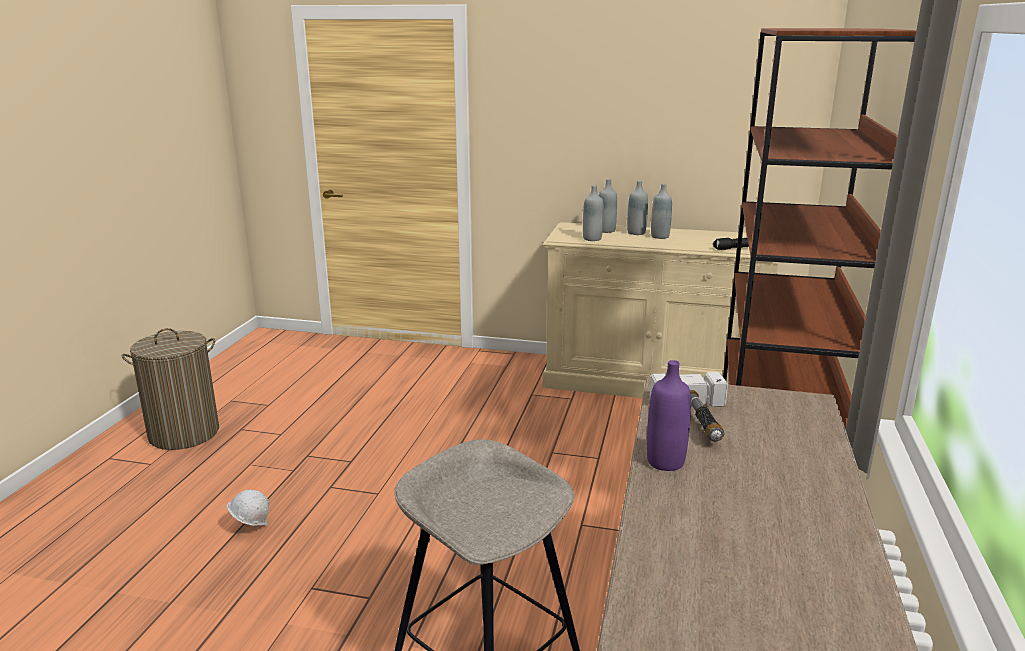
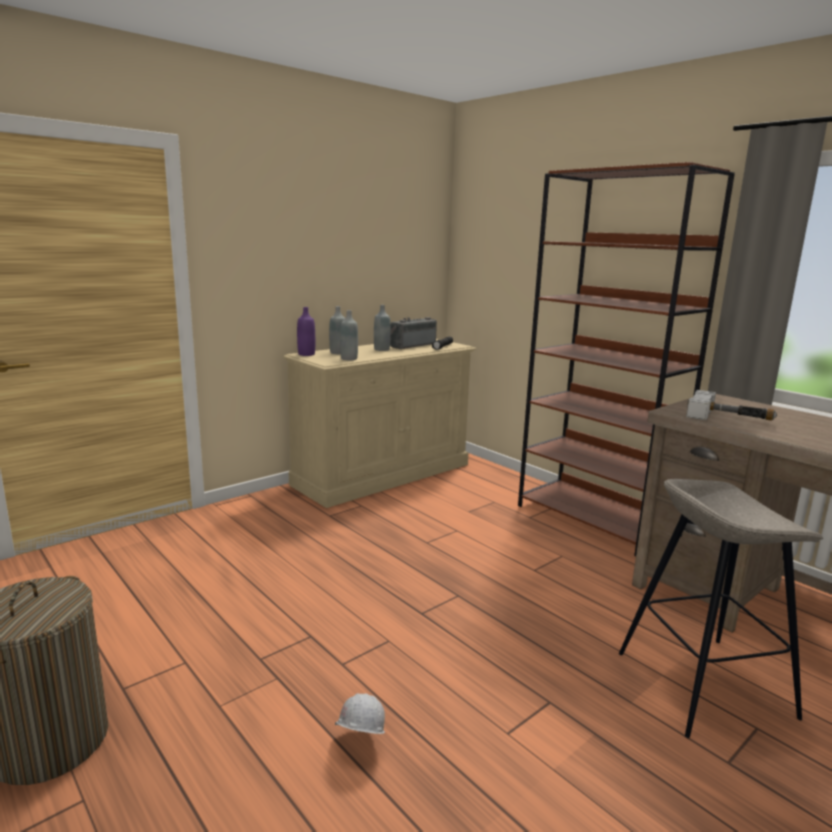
camera: 55 degrees left, 5 degrees down
(636, 233) = (360, 350): grey bottle -> none
(665, 462) = (786, 436): purple bottle -> purple bottle (306, 354)
(710, 238) = (411, 345): none -> radio

